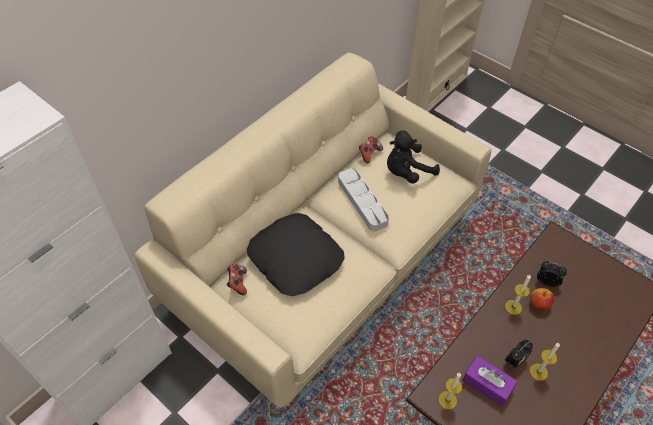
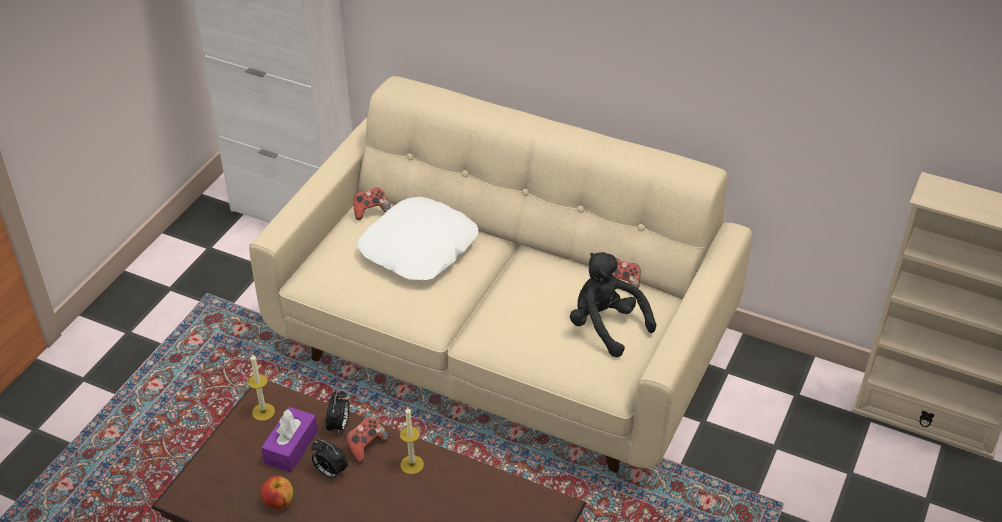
camera: 75 degrees right, 10 degrees down
(296, 258) = (419, 248): black pillow -> white pillow
(362, 202) = (531, 289): grey tray -> none
(492, 333) = (365, 446): none -> game controller
(538, 372) = (320, 498): candle -> none
(539, 304) = (424, 493): apple -> apple (278, 502)
(547, 281) = (466, 500): alarm clock -> alarm clock (339, 426)

